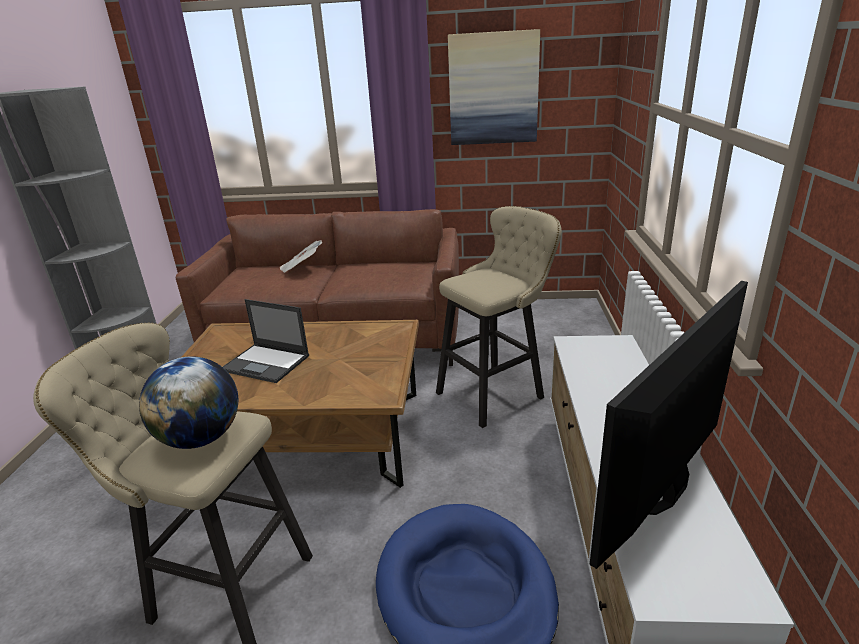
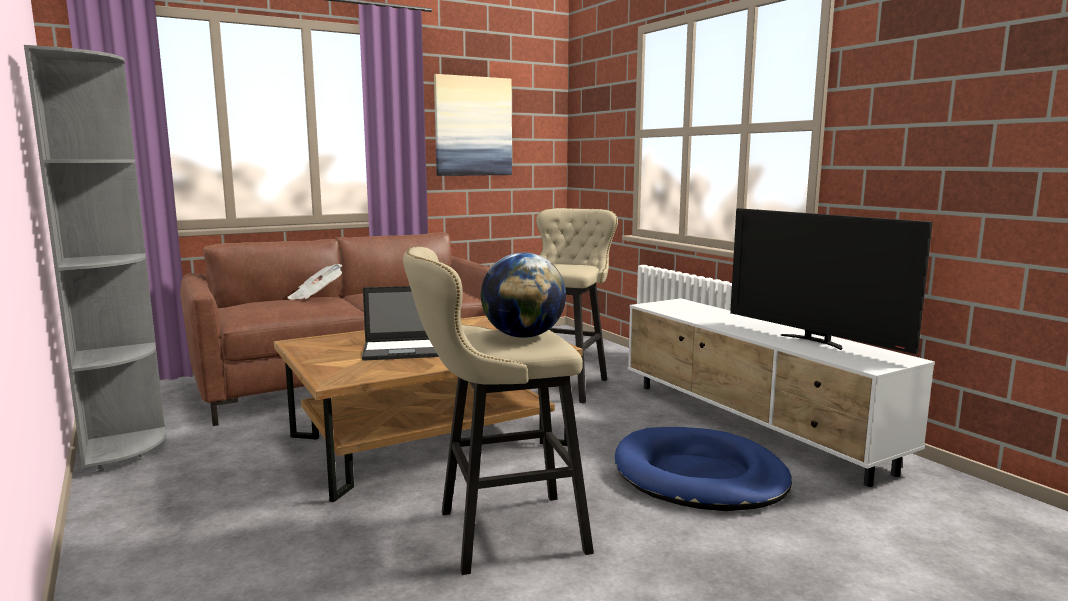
camera: 35 degrees left, 15 degrees down
(668, 491) = (814, 341): television -> television turned 45 degrees counterclockwise

